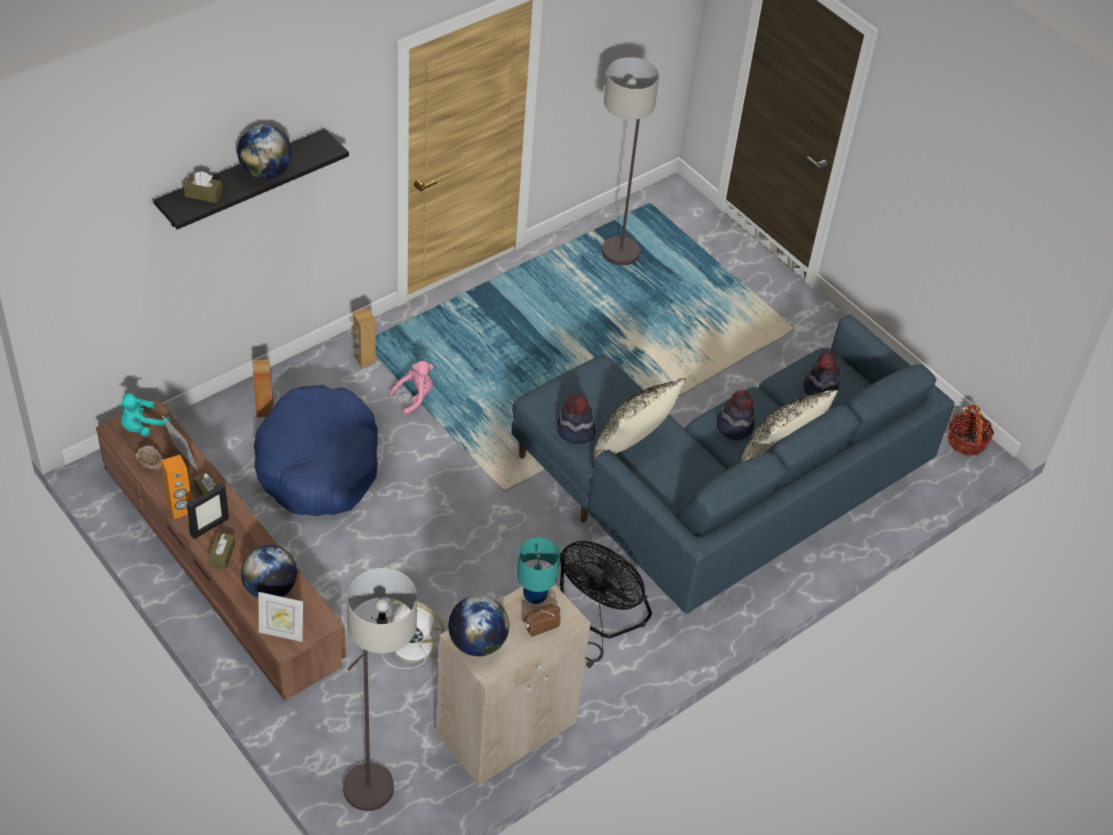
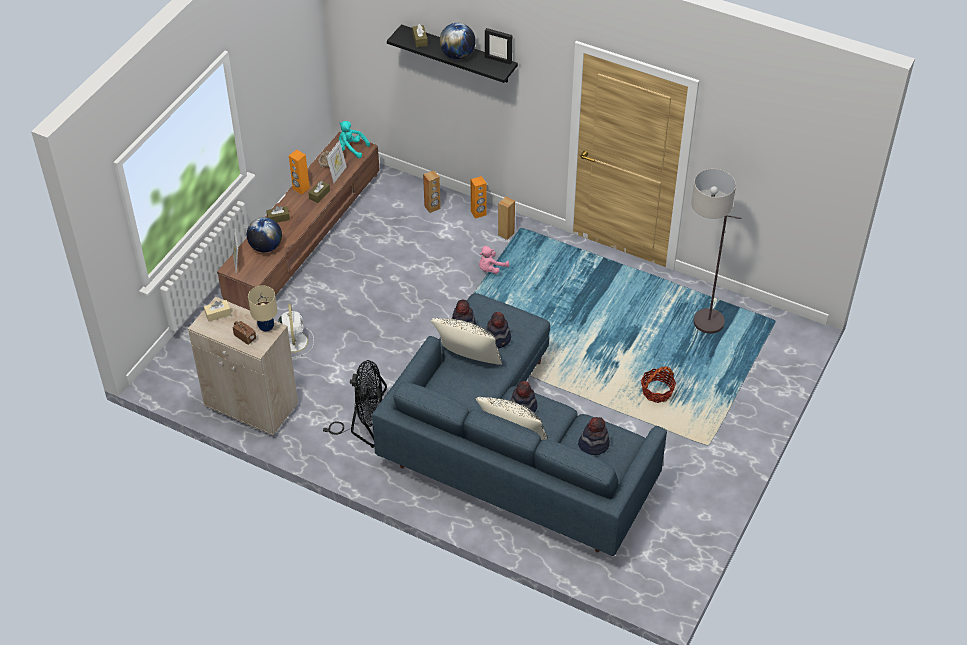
camera: 70 degrees right, 0 degrees up
(209, 526) = (296, 205): picture frame -> picture frame (498, 59)
(309, 370) = (478, 213): none -> orange speaker
(318, 464) = (405, 247): blue dog bed -> none
(378, 777) = (192, 362): grey floor lamp -> none
(414, 397) = (491, 269): pink plush toy -> pink plush toy turned 105 degrees clockwise
(477, 643) = (218, 314): globe -> beige tissue box
(534, 596) = (266, 326): turquoise table lamp -> beige table lamp
(612, 406) = (497, 339): none -> hat
(966, 442) = (667, 587): basket -> basket (657, 391)

